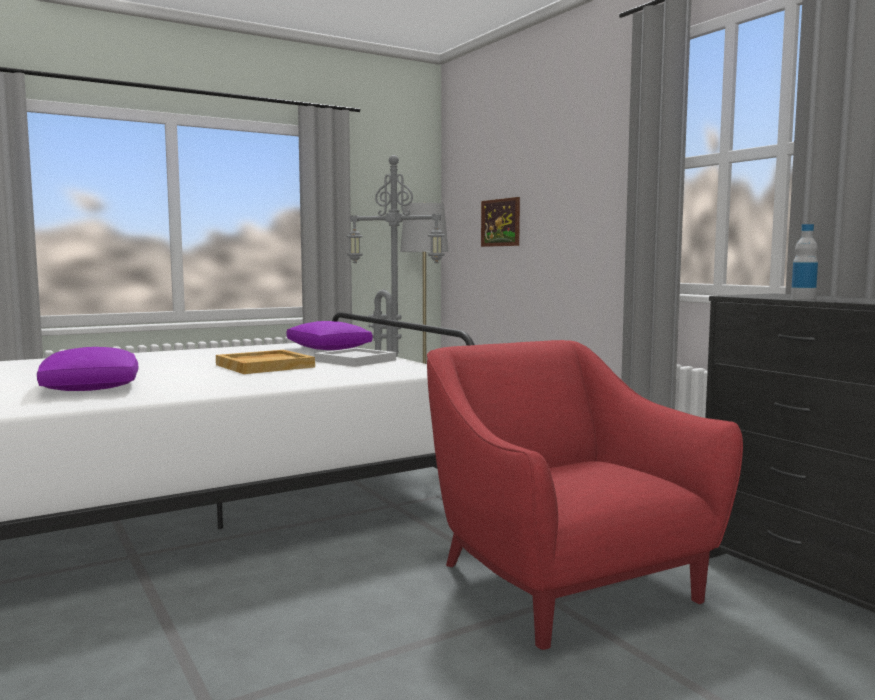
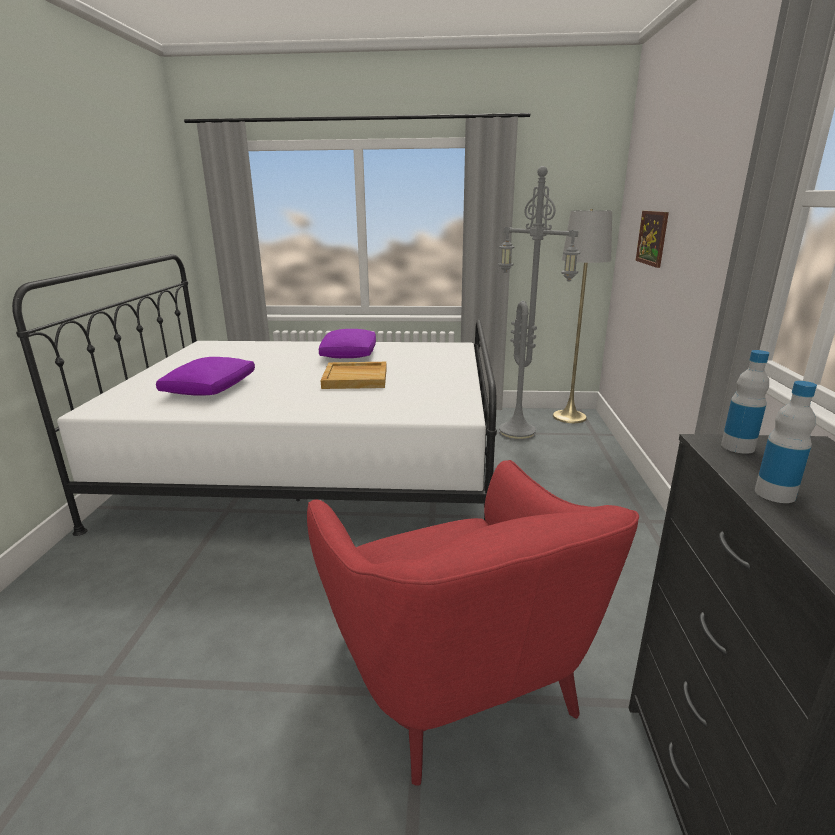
camera: 35 degrees right, 15 degrees up
(328, 348) = (447, 356): purple pillow -> purple pillow (349, 354)
(355, 361) = (431, 382): white tray -> none
(562, 582) = (456, 672): red armchair -> red armchair turned 150 degrees clockwise
(748, 295) = (737, 447): none -> bottle

